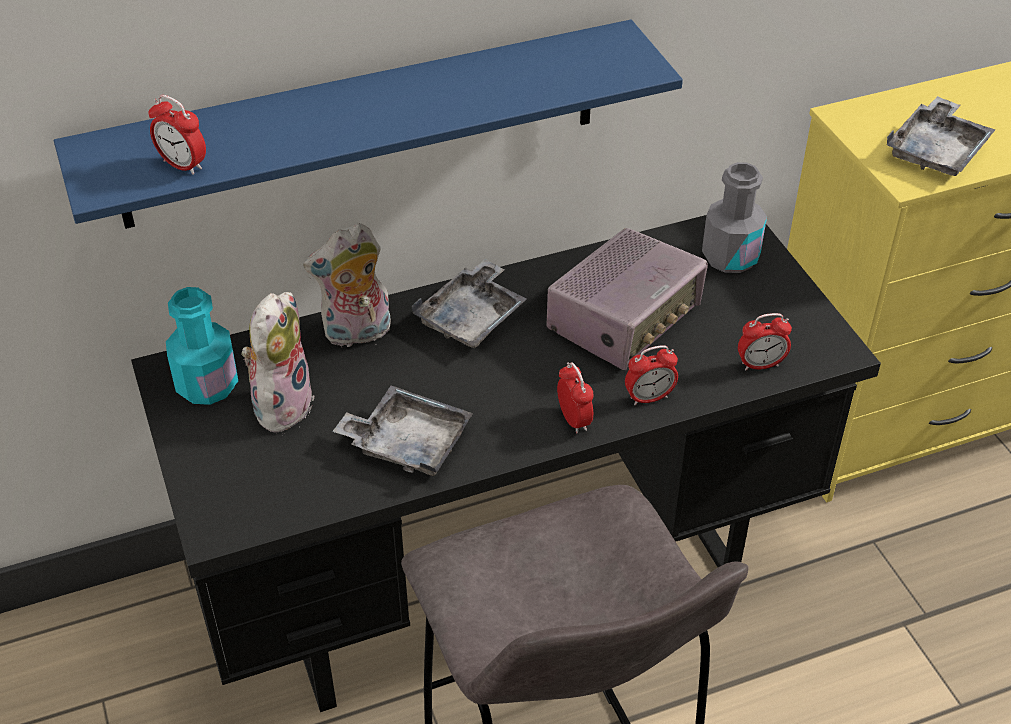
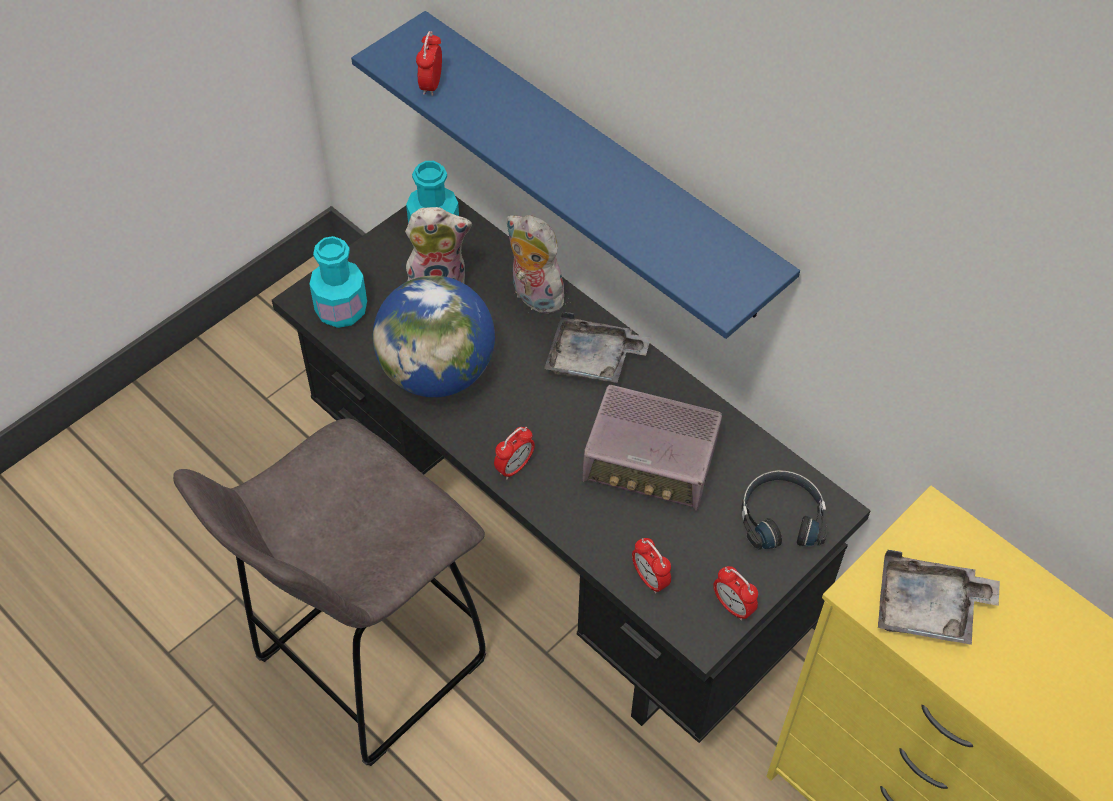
camera: 65 degrees right, 10 degrees up
(256, 501) = (341, 310): none -> turquoise bottle
(407, 443) = (437, 372): grey tray -> globe
(649, 397) = (566, 510): alarm clock -> alarm clock (732, 606)
(730, 257) = (781, 516): grey bottle -> black headphones

